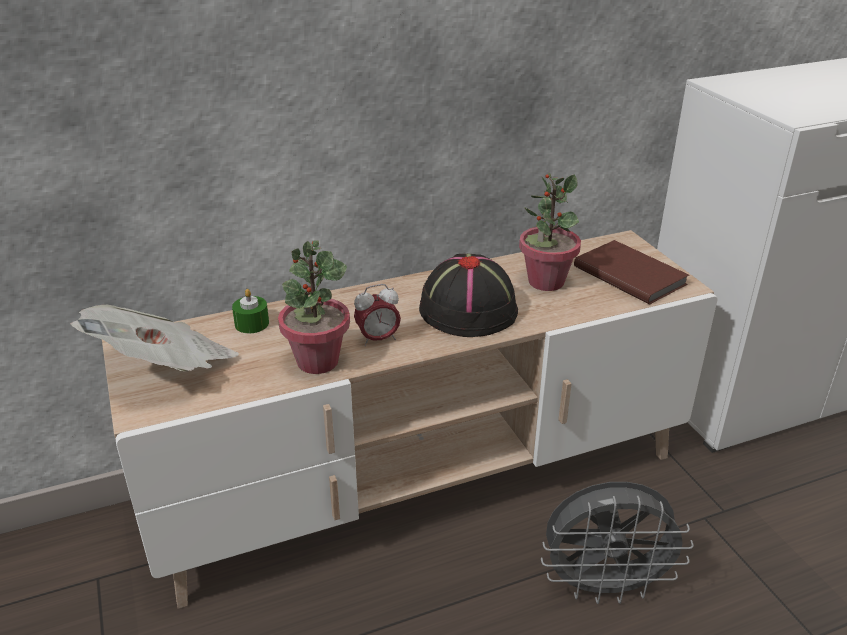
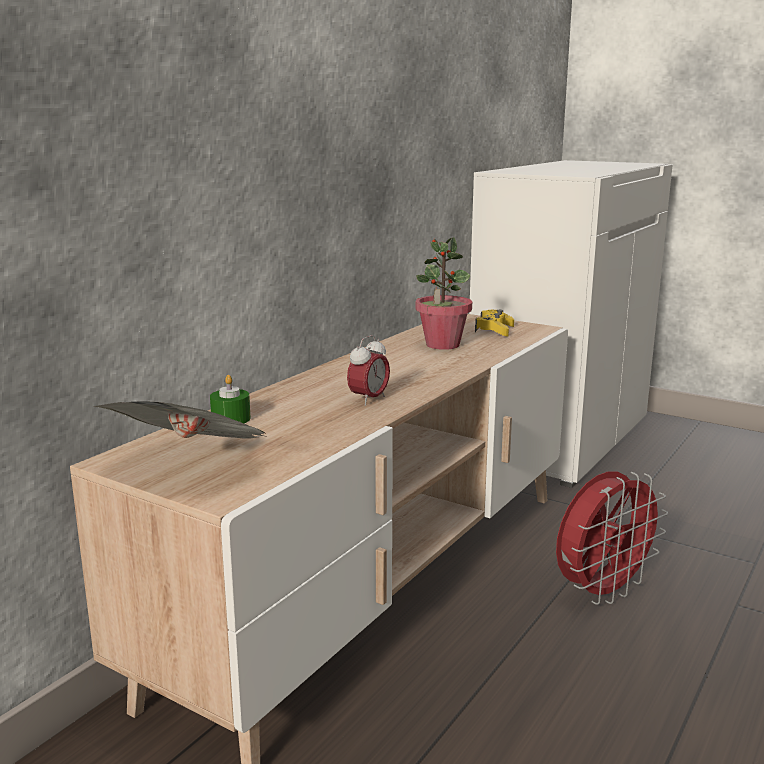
camera: 35 degrees left, 15 degrees down
(317, 361) = (340, 423): potted plant -> none
(468, 309) = (411, 369): black hat -> none
(604, 586) = (602, 592): grey fan -> red fan
(630, 274) = (494, 330): brown book -> yellow game controller

